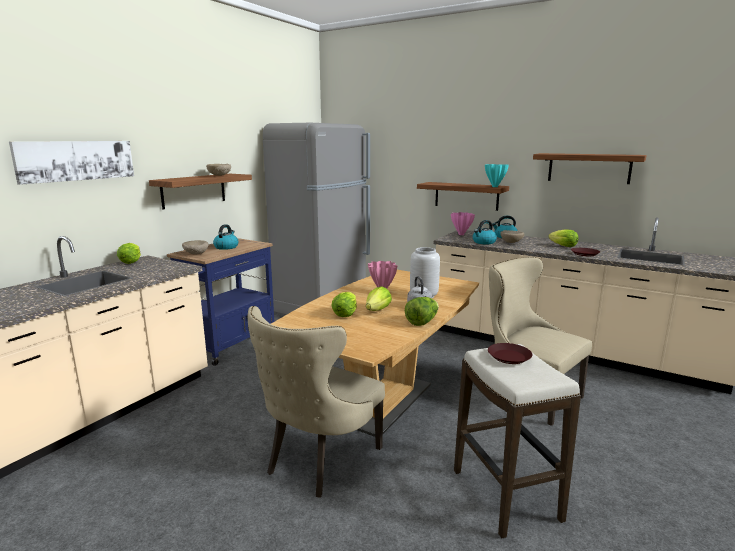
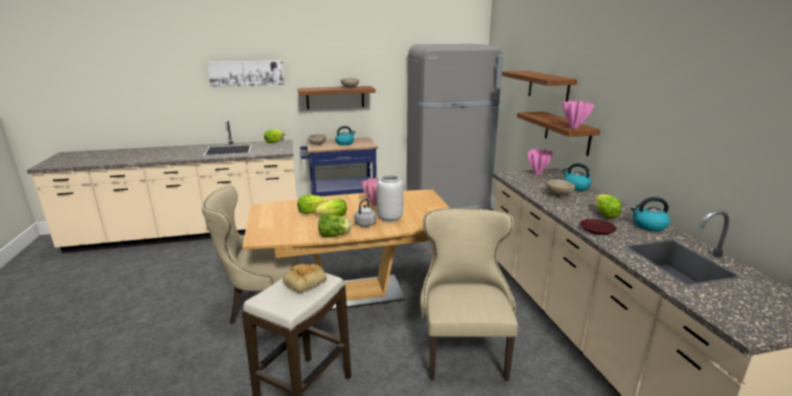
camera: 45 degrees right, 5 degrees up
(484, 242) = (531, 187): kettle -> kettle (648, 226)
(494, 187) = (573, 128): turquoise vase -> pink vase
(508, 357) = (305, 281): brown plate -> bread
(589, 168) = (674, 122): shelf -> shelf (548, 87)

